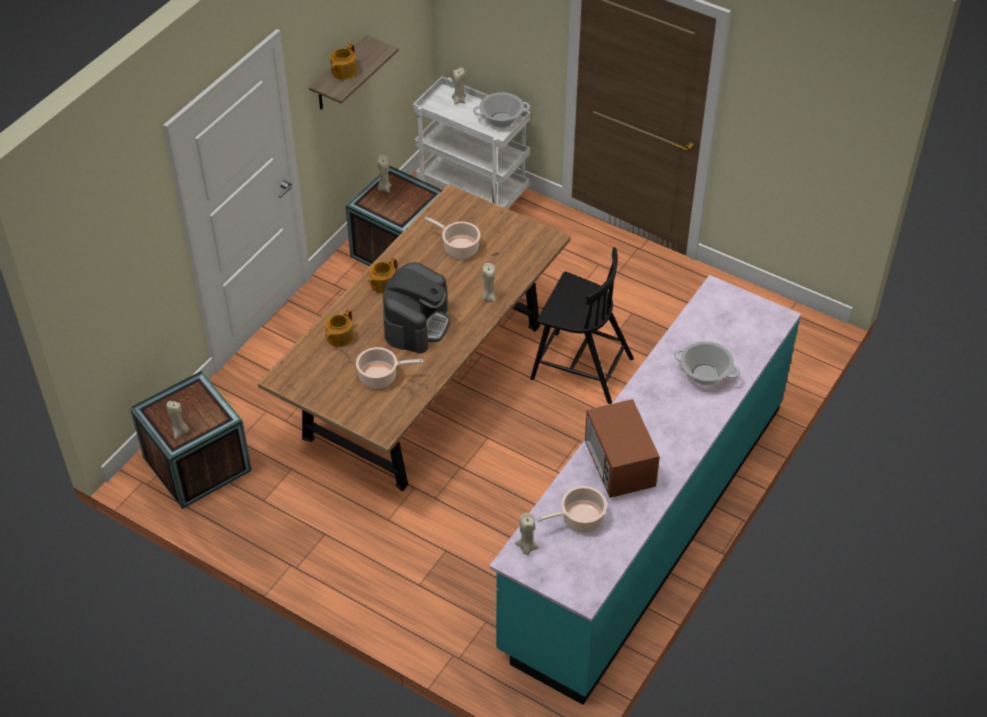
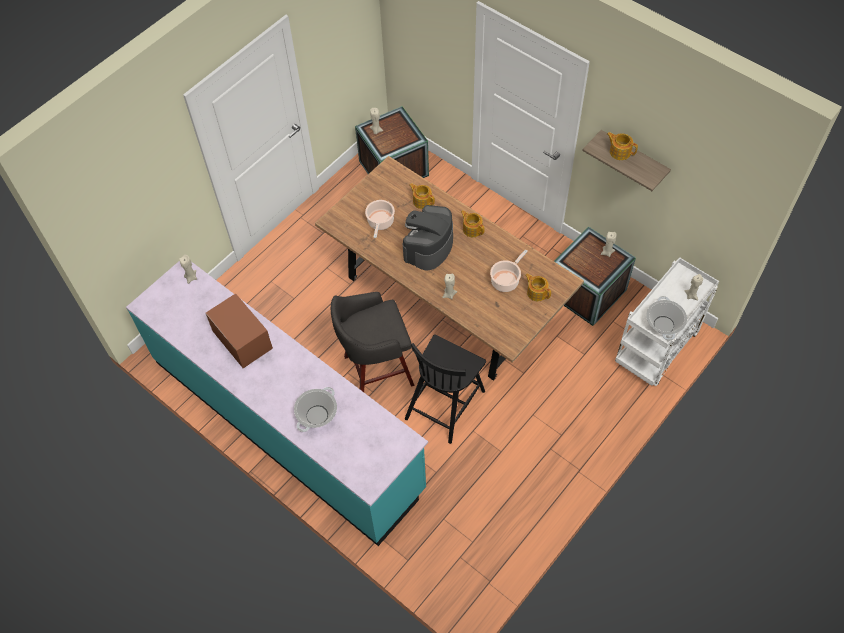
camera: 100 degrees right, 10 degrees up
(416, 324) = (428, 247): coffee machine -> coffee machine turned 90 degrees clockwise
(472, 221) = (537, 292): none -> teapot
(548, 441) = (376, 371): none -> grey stool
(579, 519) = (204, 311): cooking pot -> none
(618, 466) = (243, 341): microwave -> microwave turned 60 degrees clockwise

